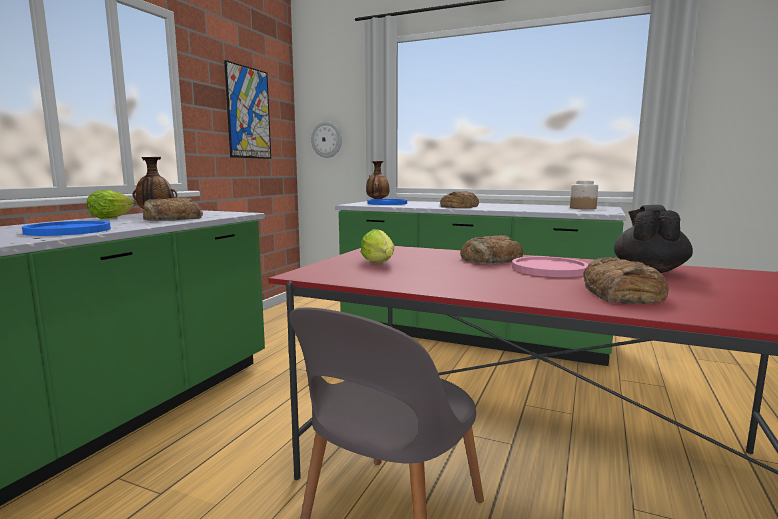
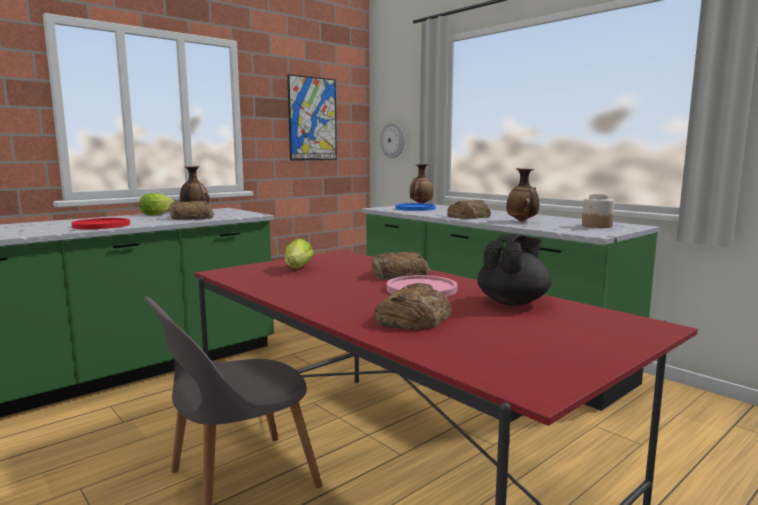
camera: 25 degrees right, 0 degrees up
(68, 230) = (101, 225): blue plate -> red plate
(516, 207) = (522, 221): none -> vase

